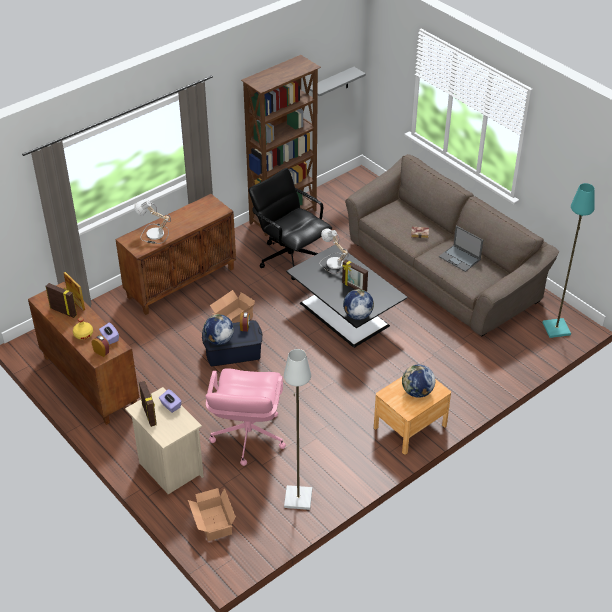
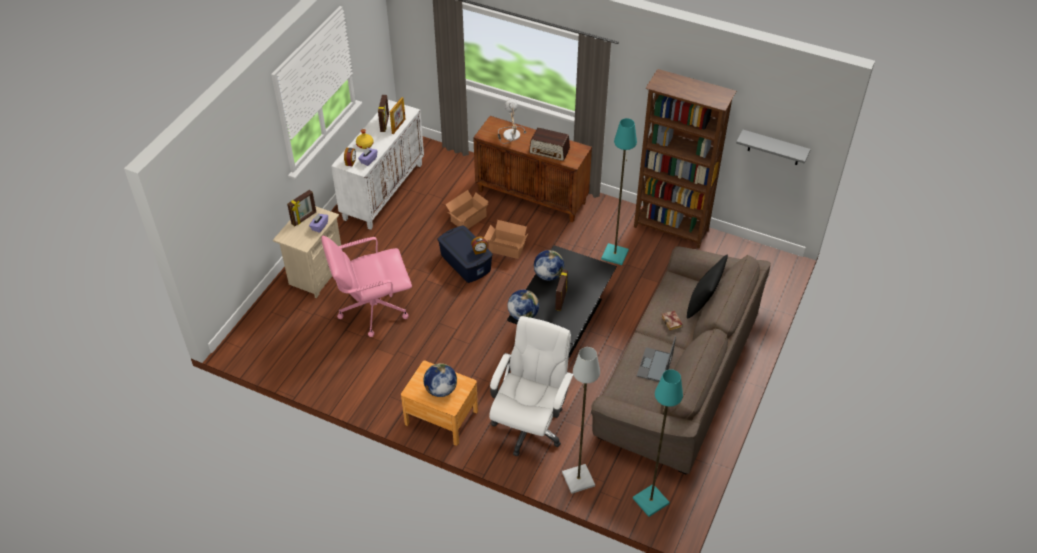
camera: 65 degrees right, 5 degrees up
(89, 382) = (383, 191): brown cabinet -> white cabinet
(196, 218) = (549, 151): none -> radio
(213, 524) = (270, 323): cardboard box -> cardboard box (467, 218)
(219, 340) = (453, 240): globe -> globe (548, 275)
(290, 258) = (615, 254): black office chair -> turquoise floor lamp
(297, 499) = (319, 366): grey floor lamp -> grey floor lamp (577, 479)
(333, 263) = (585, 273): table lamp -> none
(409, 211) = (703, 302): none -> black pillow
(448, 372) = (529, 425): none -> white office chair

